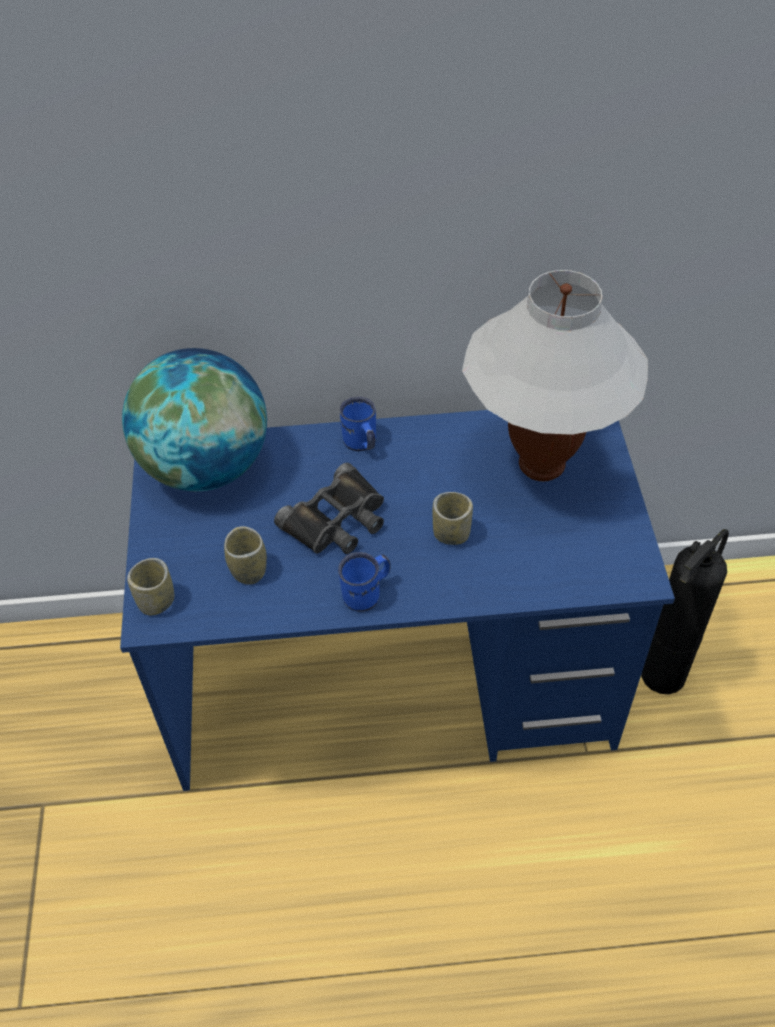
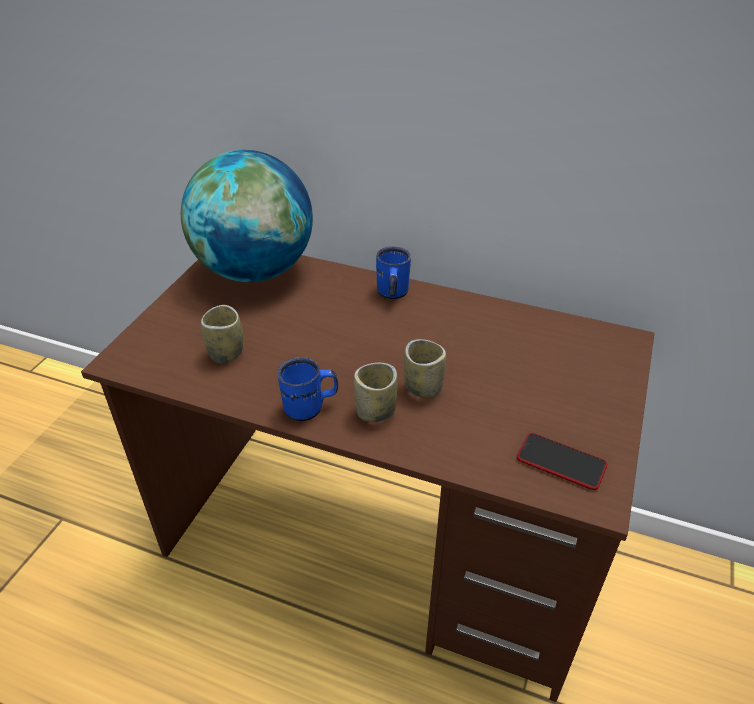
camera: 25 degrees right, 10 degrees down
(156, 601) = (136, 348): cup -> cup (375, 411)
(337, 520) = (329, 342): black binoculars -> none
(393, 683) = (378, 545): blue desk -> brown desk
(541, 465) = (549, 361): white table lamp -> none
(599, 558) = (561, 462): none -> phone
(664, 673) = (641, 648): fire extinguisher -> none

